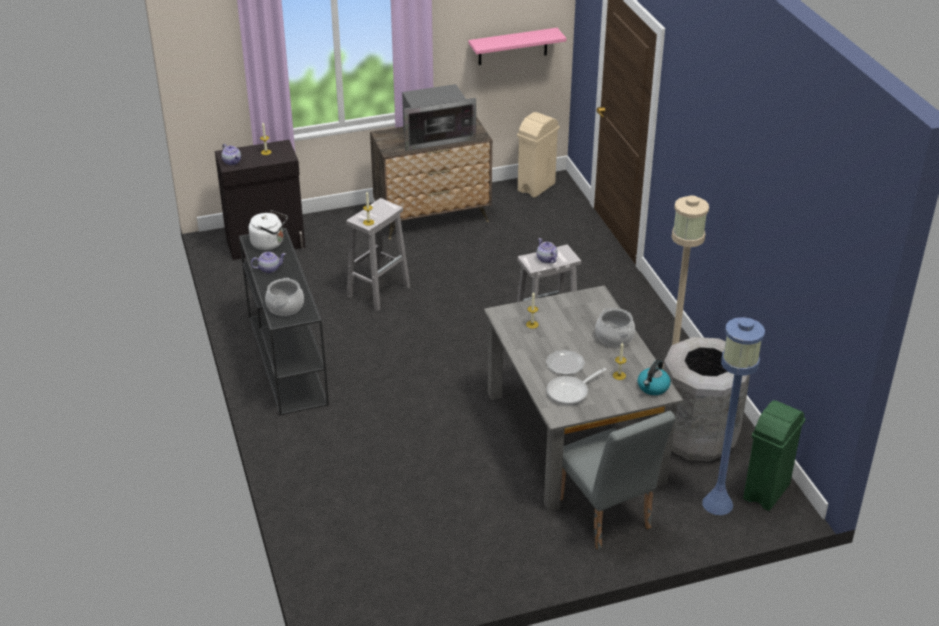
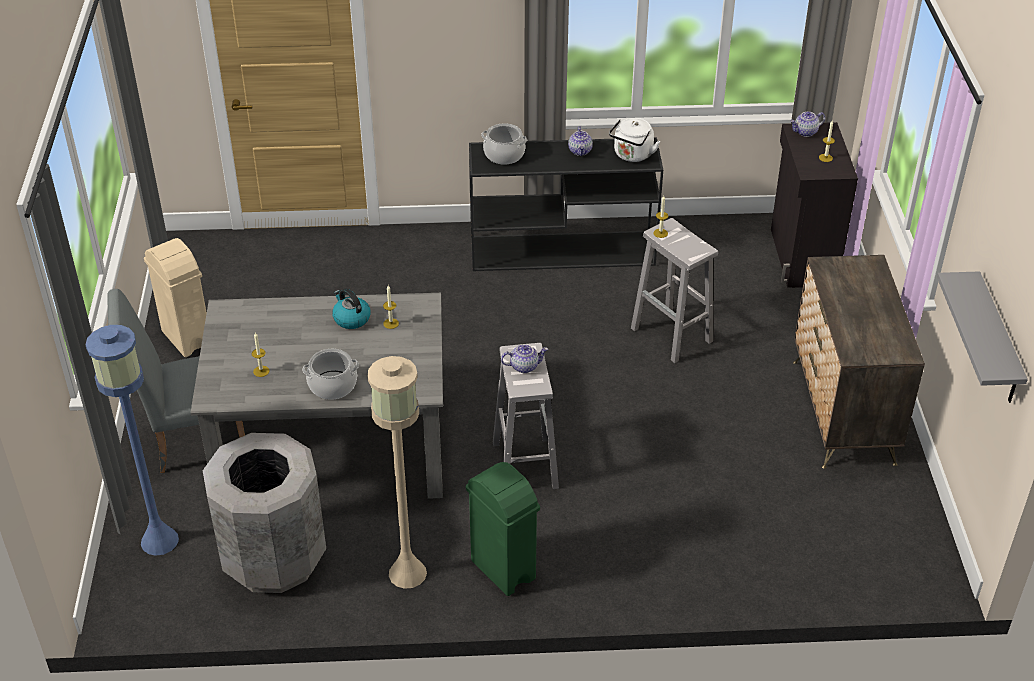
camera: 105 degrees right, 5 degrees up
(435, 136) = (861, 312): microwave -> none
(513, 46) = (997, 341): pink shelf -> grey shelf
(535, 187) = (916, 543): beige trash can -> beige trash can (187, 338)
(565, 363) = (306, 334): plate -> none
(570, 392) = (256, 327): frying pan -> none
(653, 387) = (225, 393): kettle -> kettle (351, 319)
(767, 491) = (151, 594): green trash can -> green trash can (503, 570)

